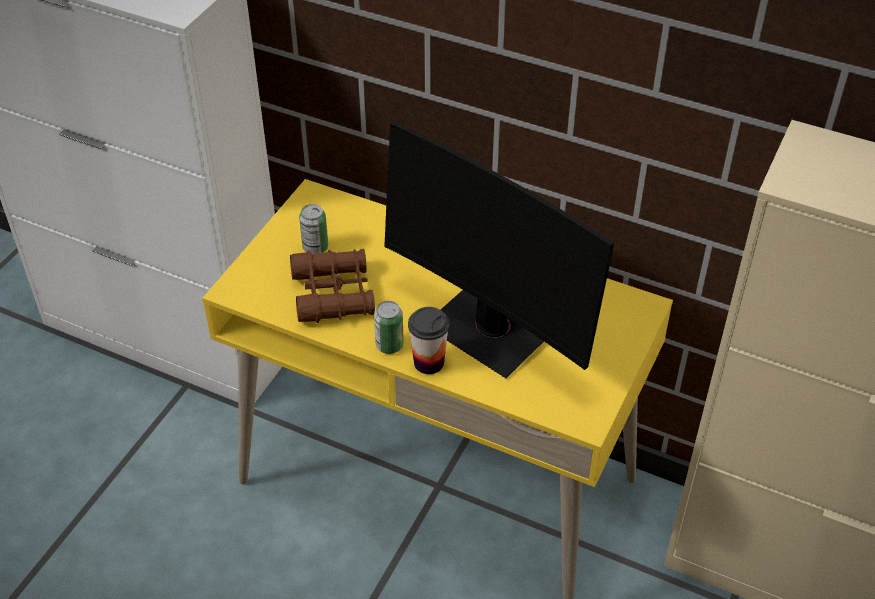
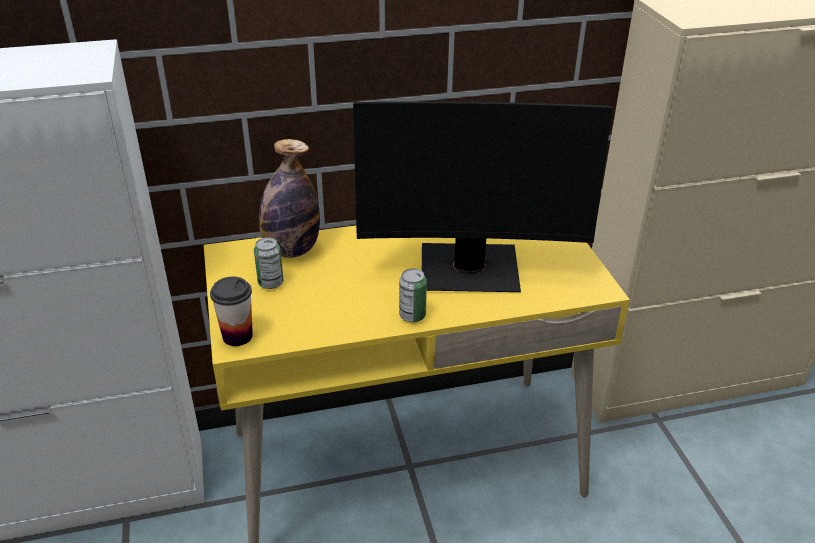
camera: 40 degrees left, 10 degrees down
(333, 294) = (325, 305): brown binoculars -> none
(365, 223) = (291, 250): none -> bottle
(429, 362) = (455, 311): cup -> cup (237, 336)

